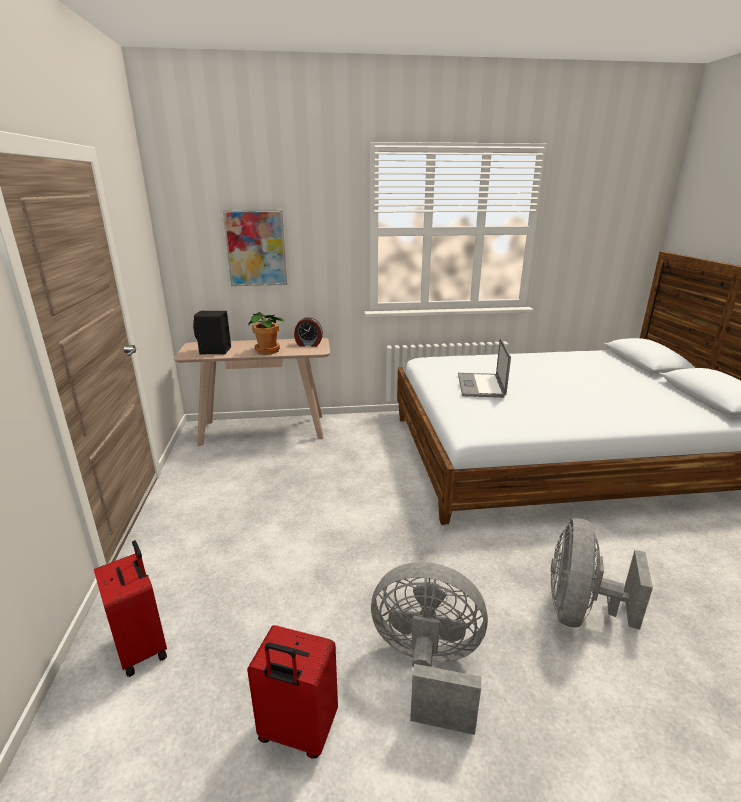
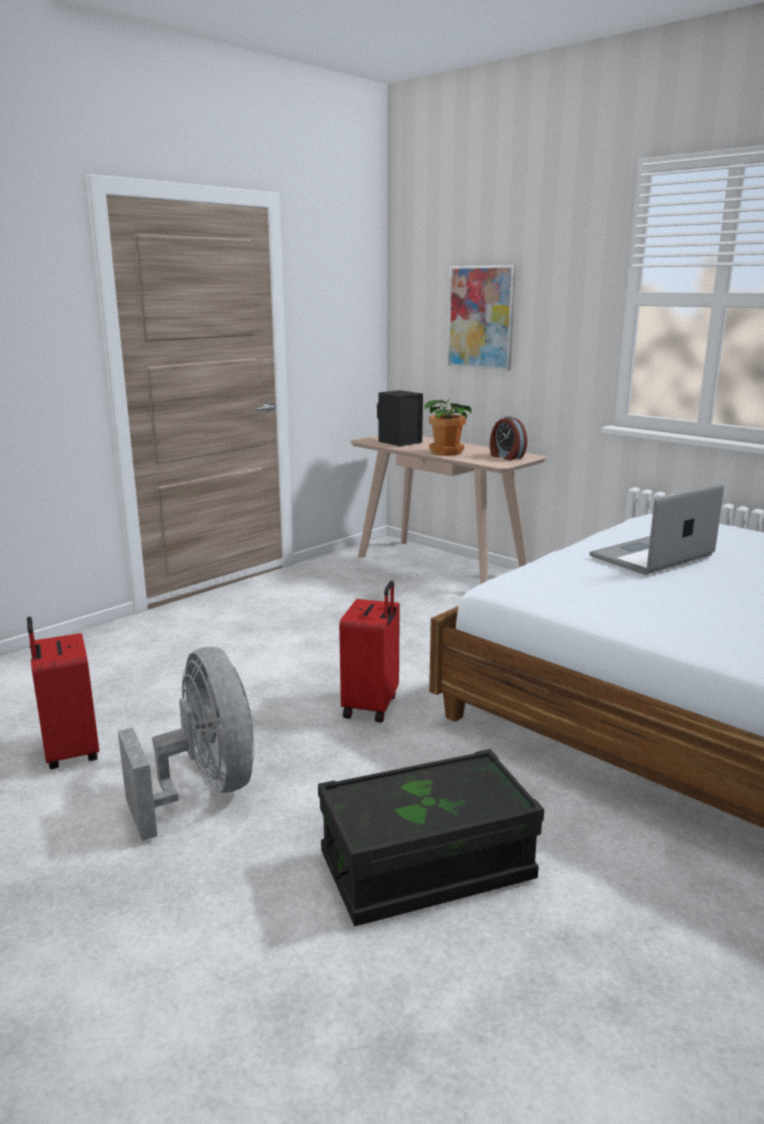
camera: 50 degrees right, 5 degrees down
(143, 647) = (91, 657): red suitcase -> red suitcase (372, 706)
(580, 610) = (426, 868): grey fan -> black storage box

